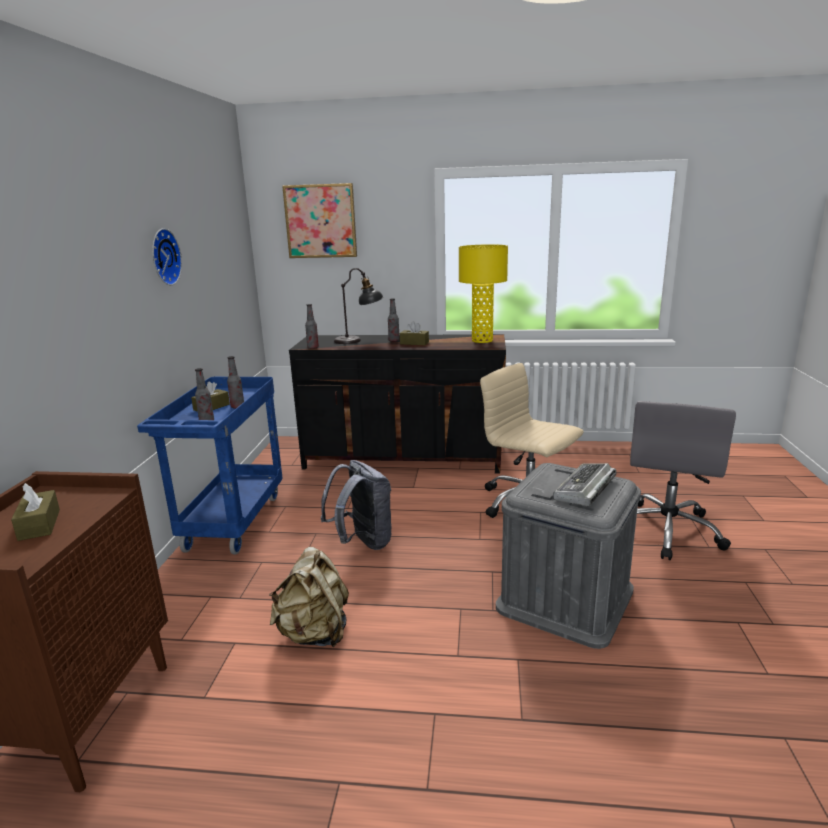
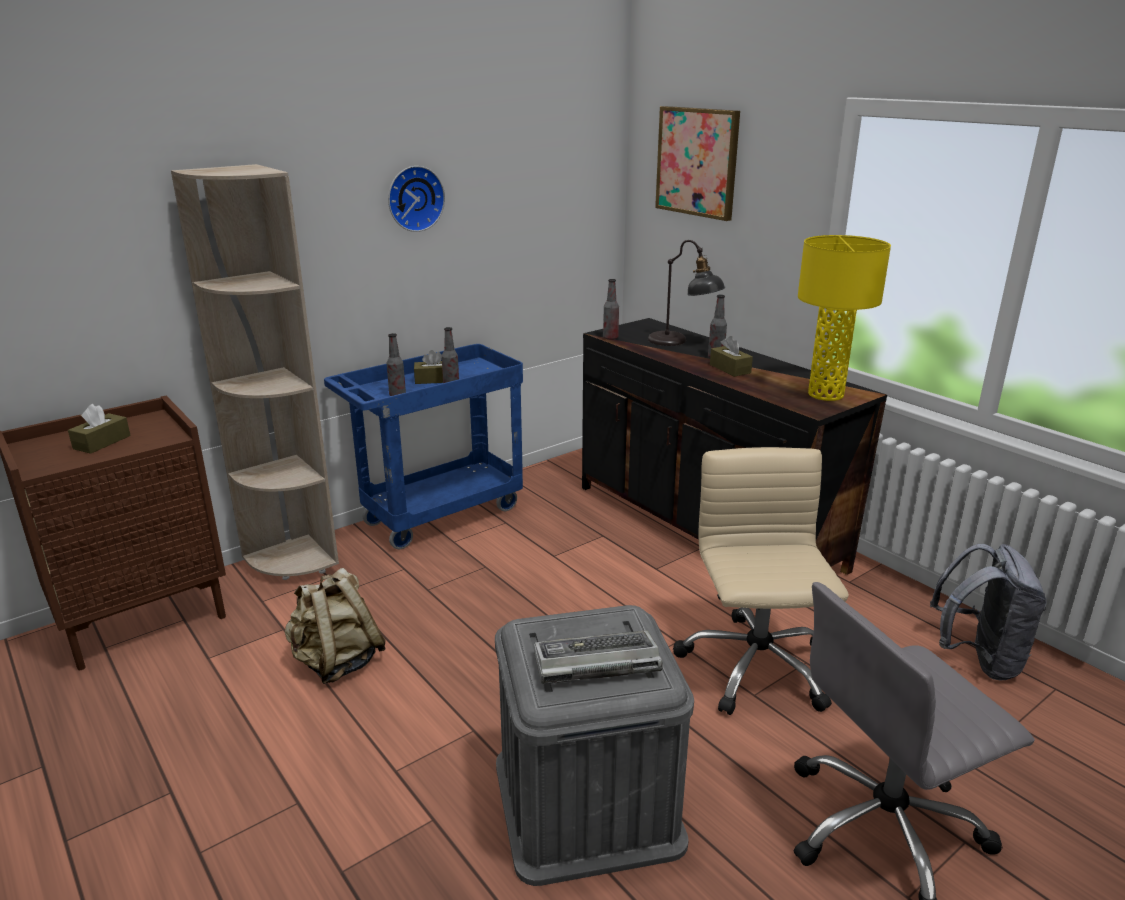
camera: 45 degrees right, 5 degrees up
(167, 607) = (293, 567): none -> beige bookcase
(362, 542) = (506, 601): grey backpack -> grey backpack (978, 659)

